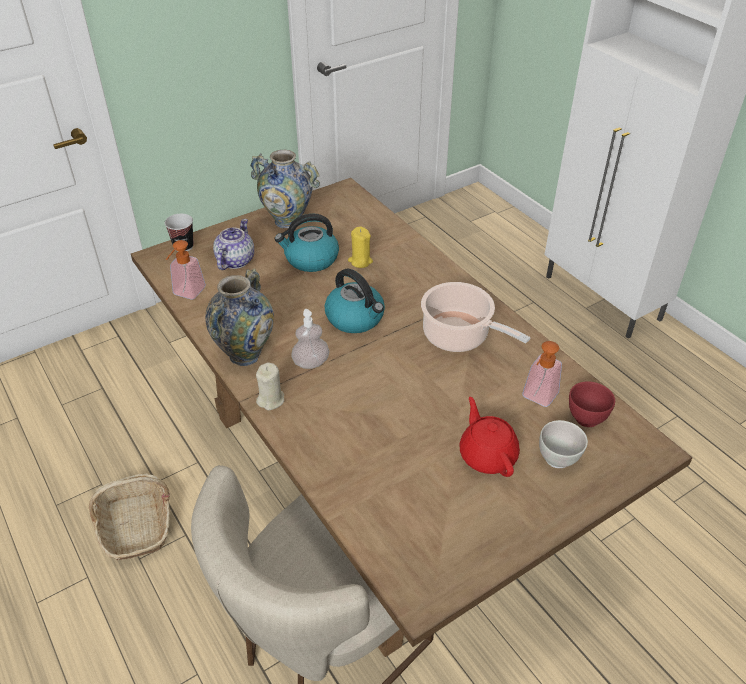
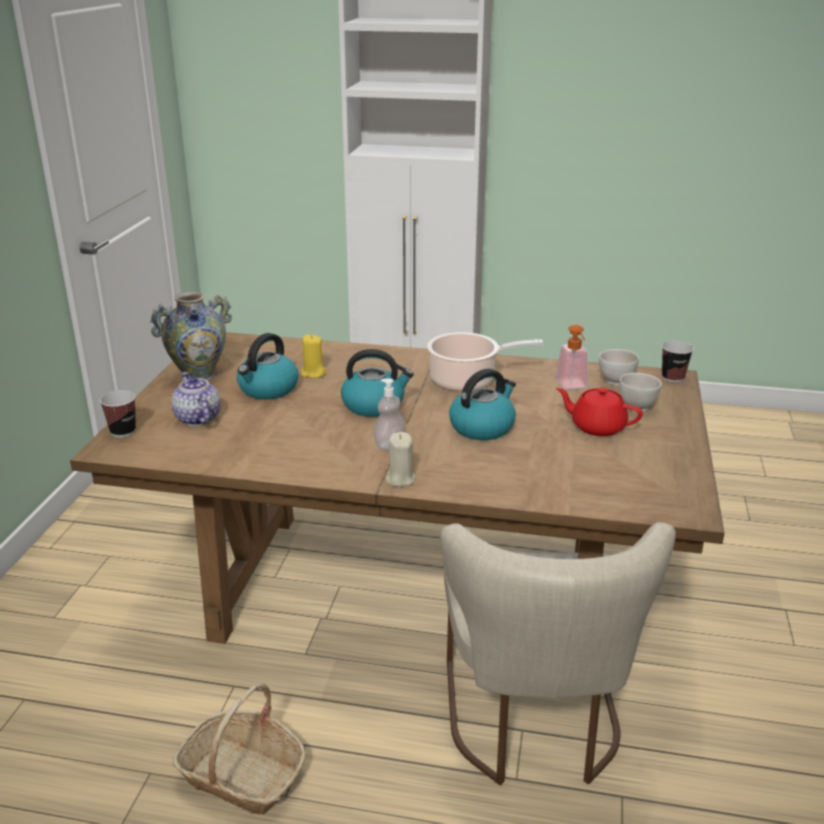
camera: 45 degrees left, 15 degrees down
(186, 294) = (192, 458): soap dispenser -> none
(245, 354) = (325, 466): vase -> none
(398, 391) = (482, 427): none -> kettle
(586, 418) = (616, 381): red bowl -> white bowl
(651, 450) = (673, 378): none -> cup

